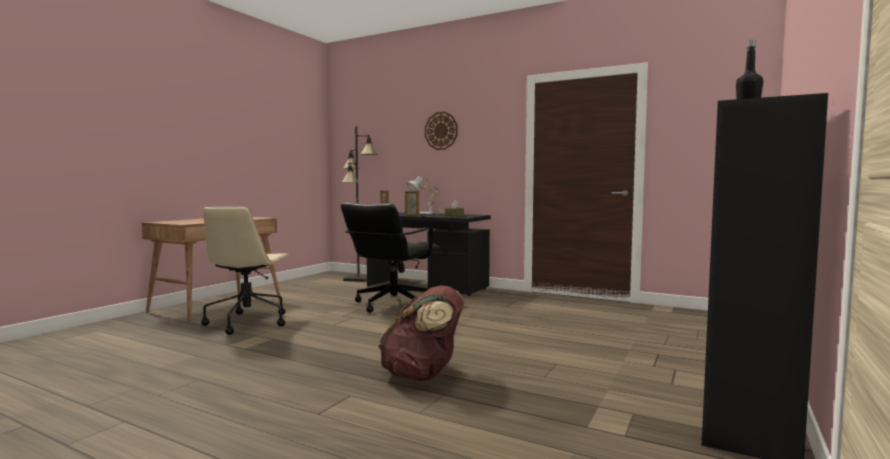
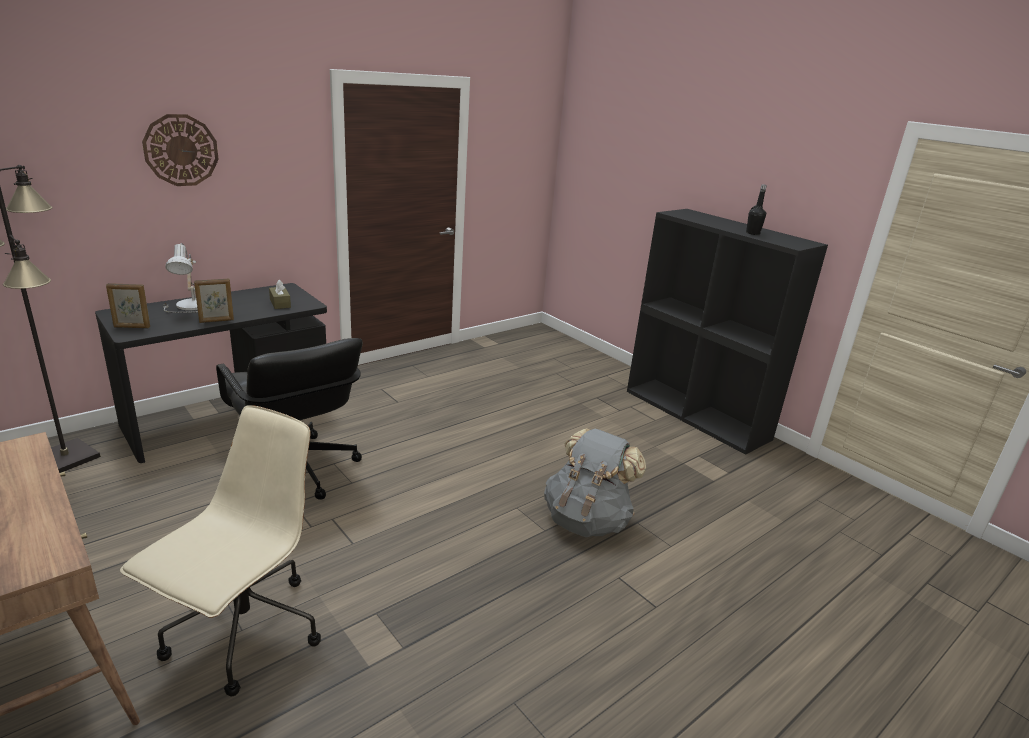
camera: 70 degrees left, 20 degrees up
(248, 322) = (244, 634): beige office chair -> beige office chair turned 90 degrees counterclockwise
(423, 375) = (587, 520): brown backpack -> grey backpack

